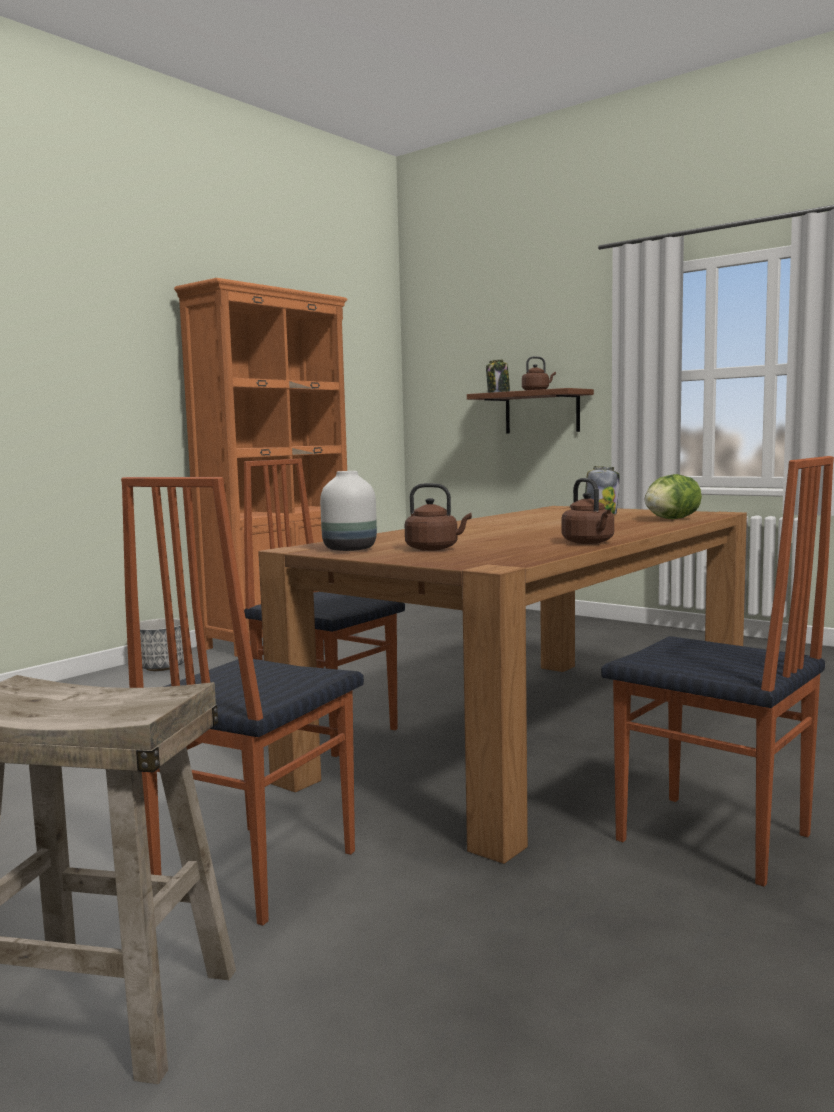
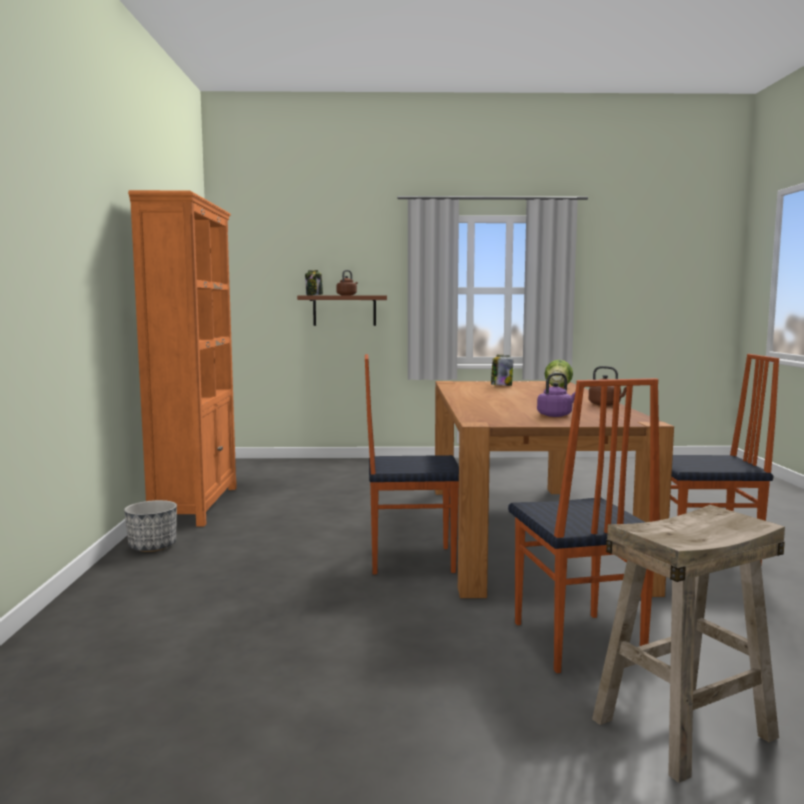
camera: 40 degrees left, 0 degrees up
(351, 549) = (513, 420): white vase -> none
(434, 549) = (556, 415): brown kettle -> purple kettle

